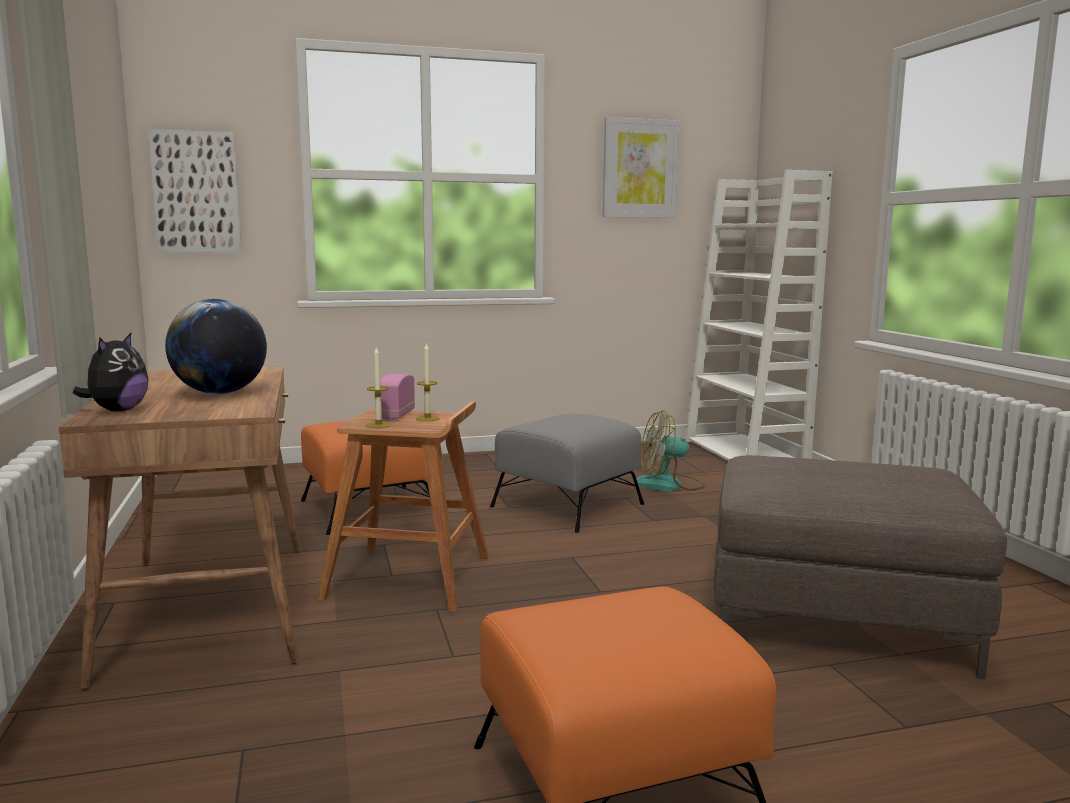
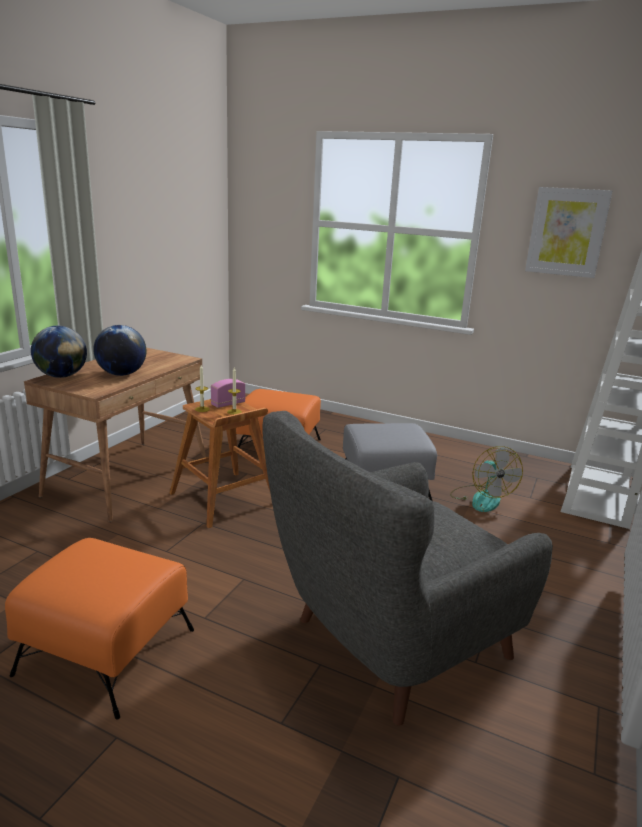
camera: 40 degrees right, 10 degrees up
(117, 411) = (62, 376): plush toy -> globe
(196, 192) = (257, 231): picture -> none
(669, 485) = (481, 498): fan -> fan turned 135 degrees counterclockwise
(837, 617) = (389, 641): brown ottoman -> grey armchair

